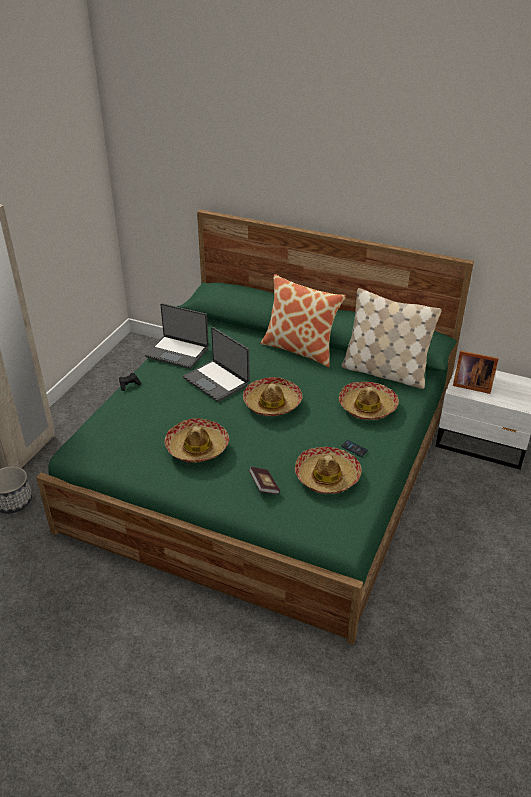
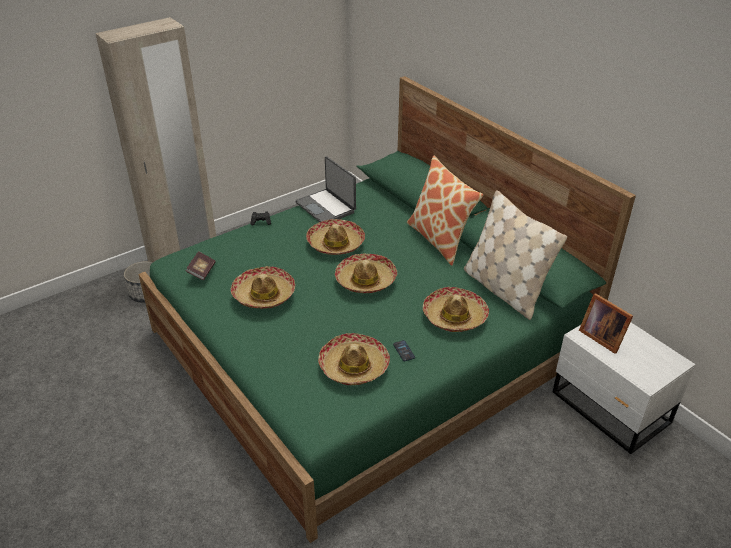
camera: 30 degrees right, 0 degrees up
(217, 381) = (335, 243): laptop -> hat
(264, 486) = (289, 351): book -> book (201, 271)

